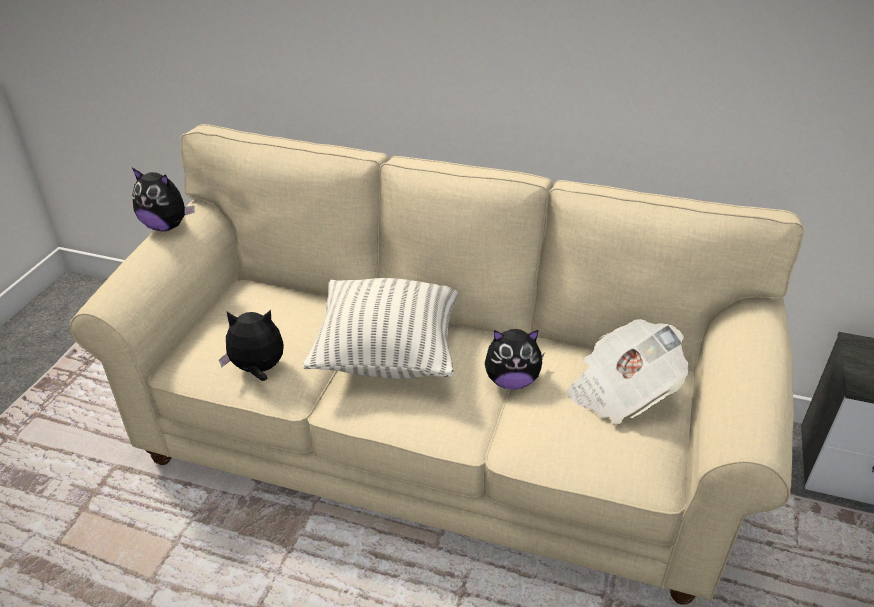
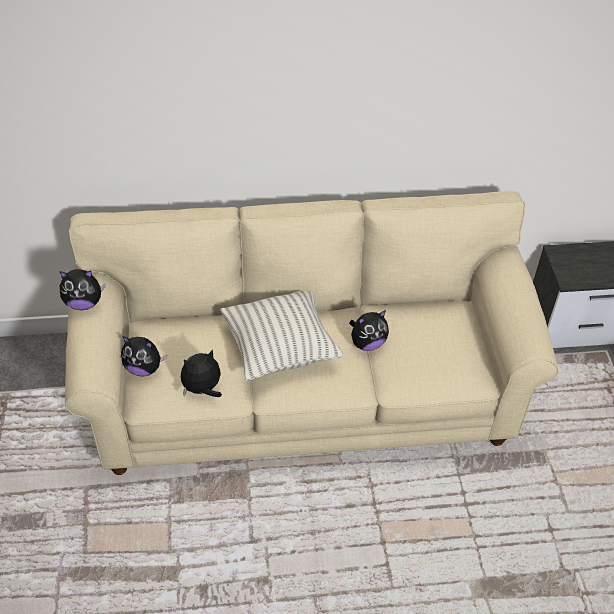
camera: 25 degrees left, 10 degrees up
(209, 327) = (144, 368): none -> plush toy
(621, 391) = (438, 330): newspaper -> none

